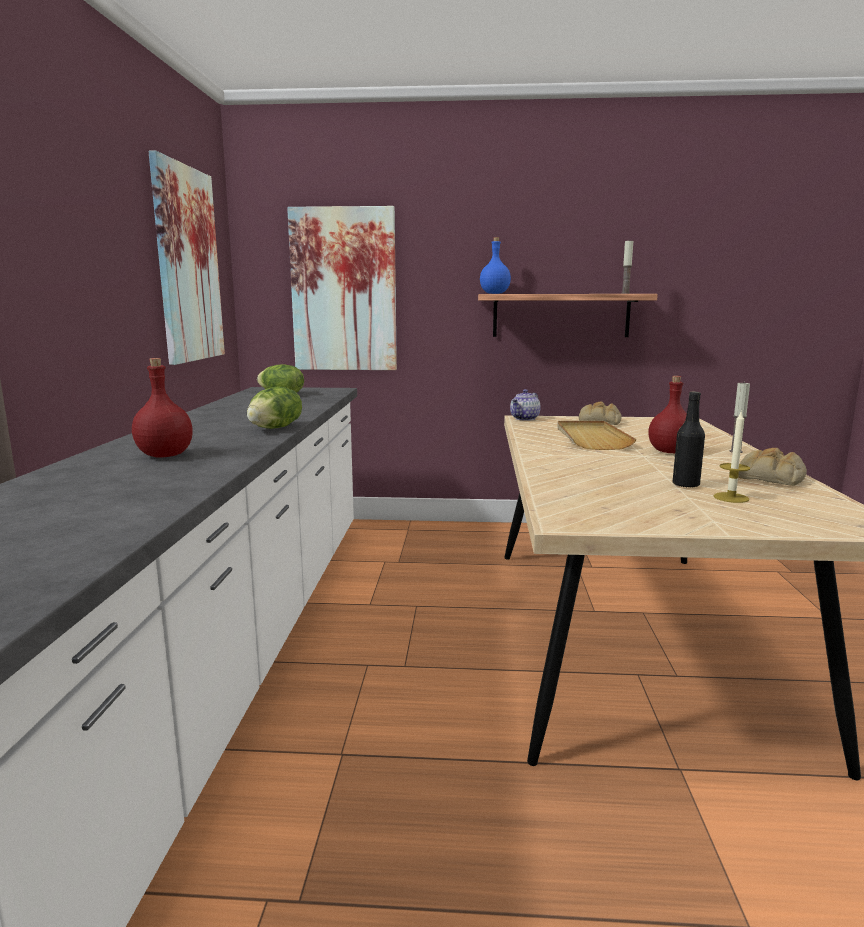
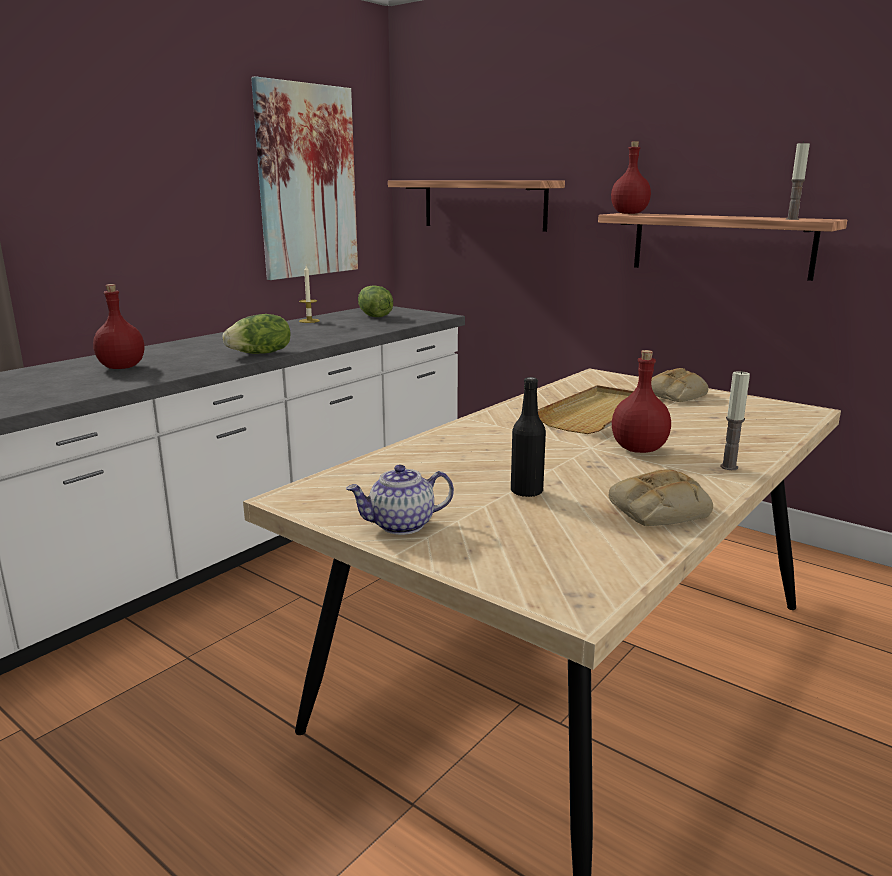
camera: 35 degrees right, 5 degrees up
(344, 290) = (484, 204): picture -> shelf
(495, 293) = (630, 213): blue bottle -> red bottle
(525, 418) = (597, 376): teapot -> teapot (401, 525)
(731, 497) = (528, 519): candle -> candle (309, 321)

